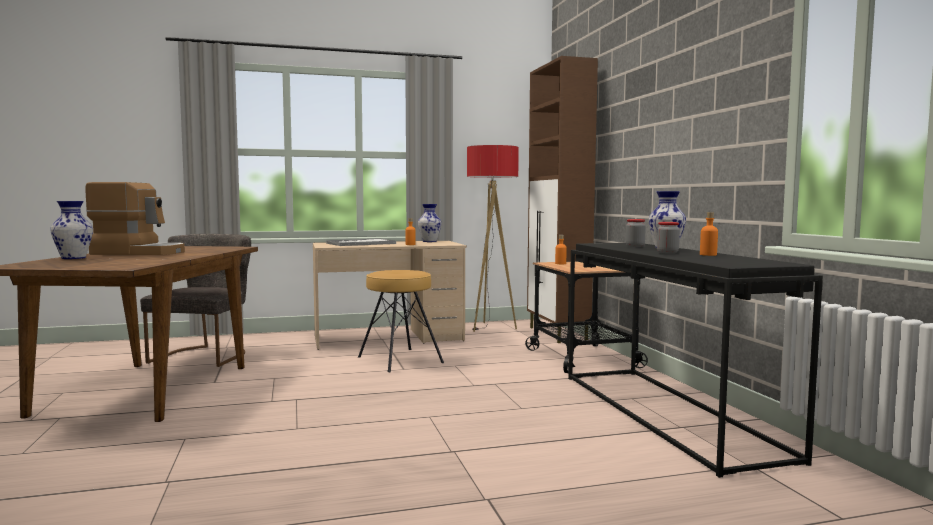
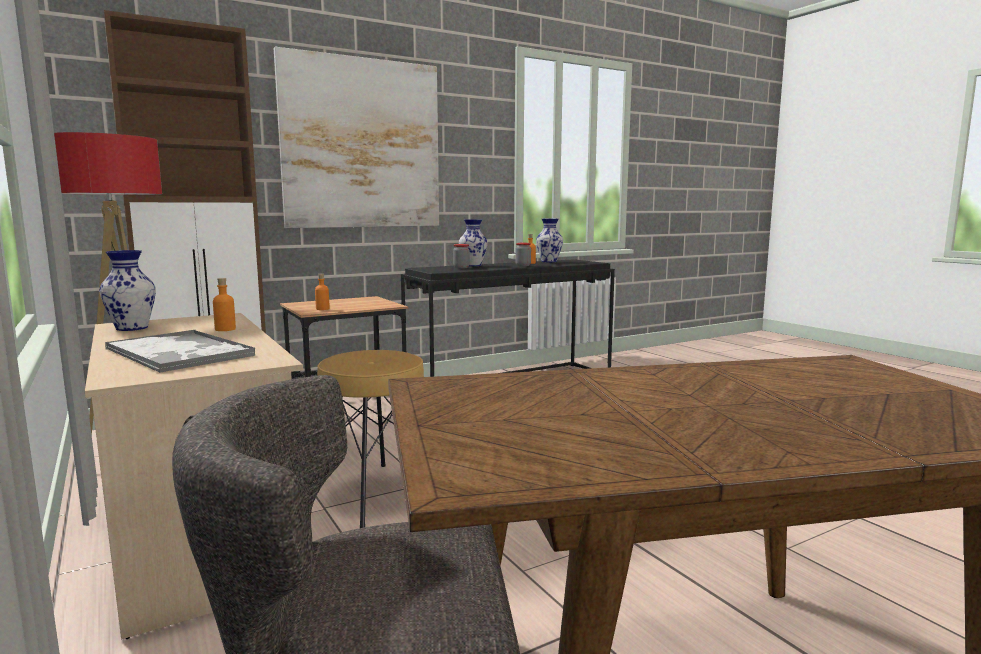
camera: 105 degrees left, 5 degrees up
(73, 258) = (873, 438): vase -> vase (549, 261)
(139, 252) = (668, 424): coffee machine -> none
(653, 118) = (362, 144): none -> picture

